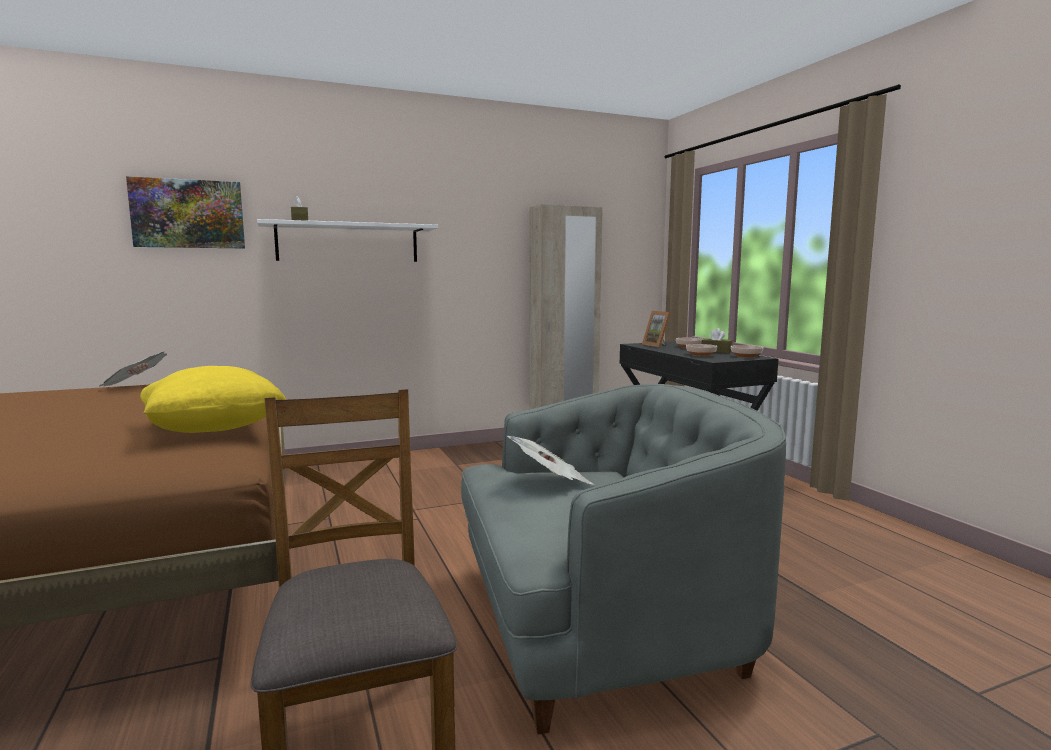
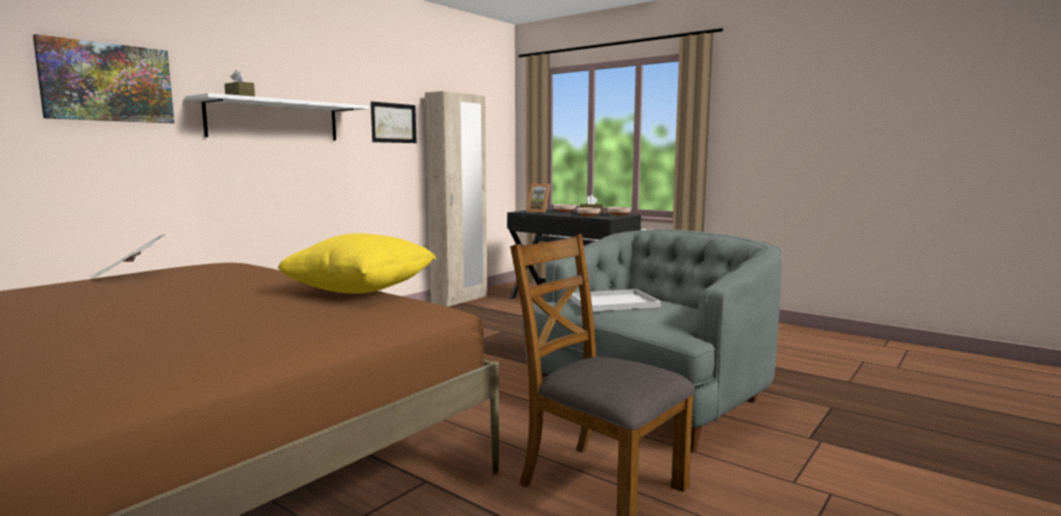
camera: 30 degrees left, 0 degrees up
(489, 242) = (393, 123): none -> picture
(551, 482) = (614, 302): newspaper -> white tray

